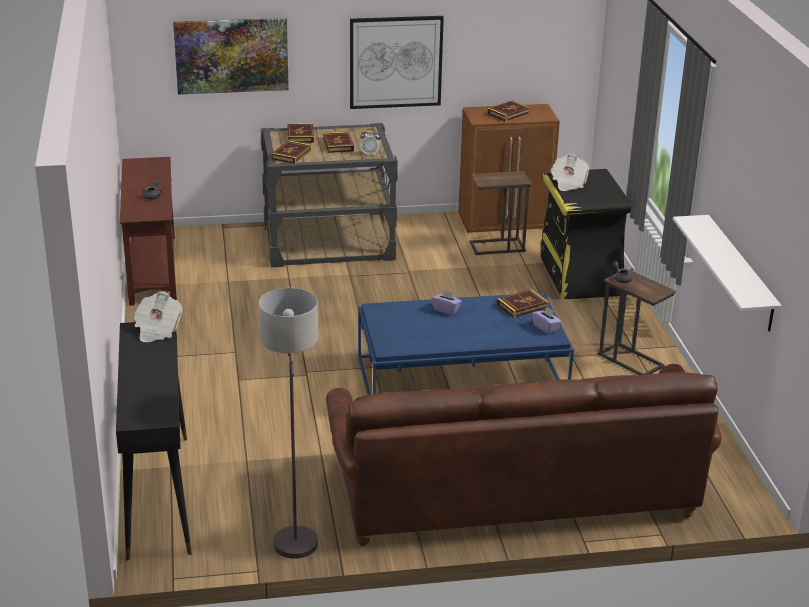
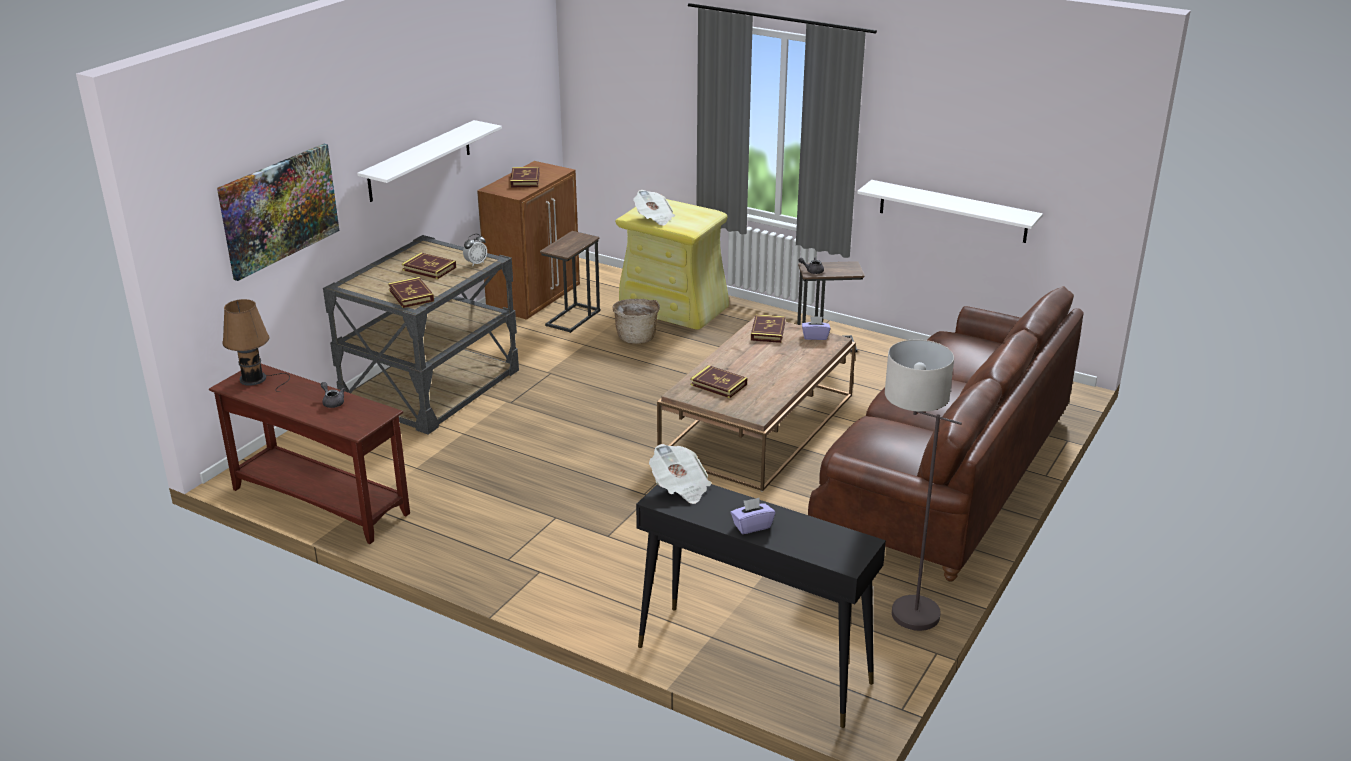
camera: 50 degrees left, 0 degrees up
(149, 165) = (256, 379): none -> brown table lamp
(300, 135) = (377, 277): book -> book (718, 384)
(395, 62) = (420, 161): picture -> white shelf
(446, 310) = (728, 364): purple tissue box -> purple tissue box (752, 526)
(460, 379) = (758, 426): blue coffee table -> brown coffee table
(511, 281) = (636, 337): none -> basket
(579, 276) = (674, 308): black nightstand -> yellow nightstand

